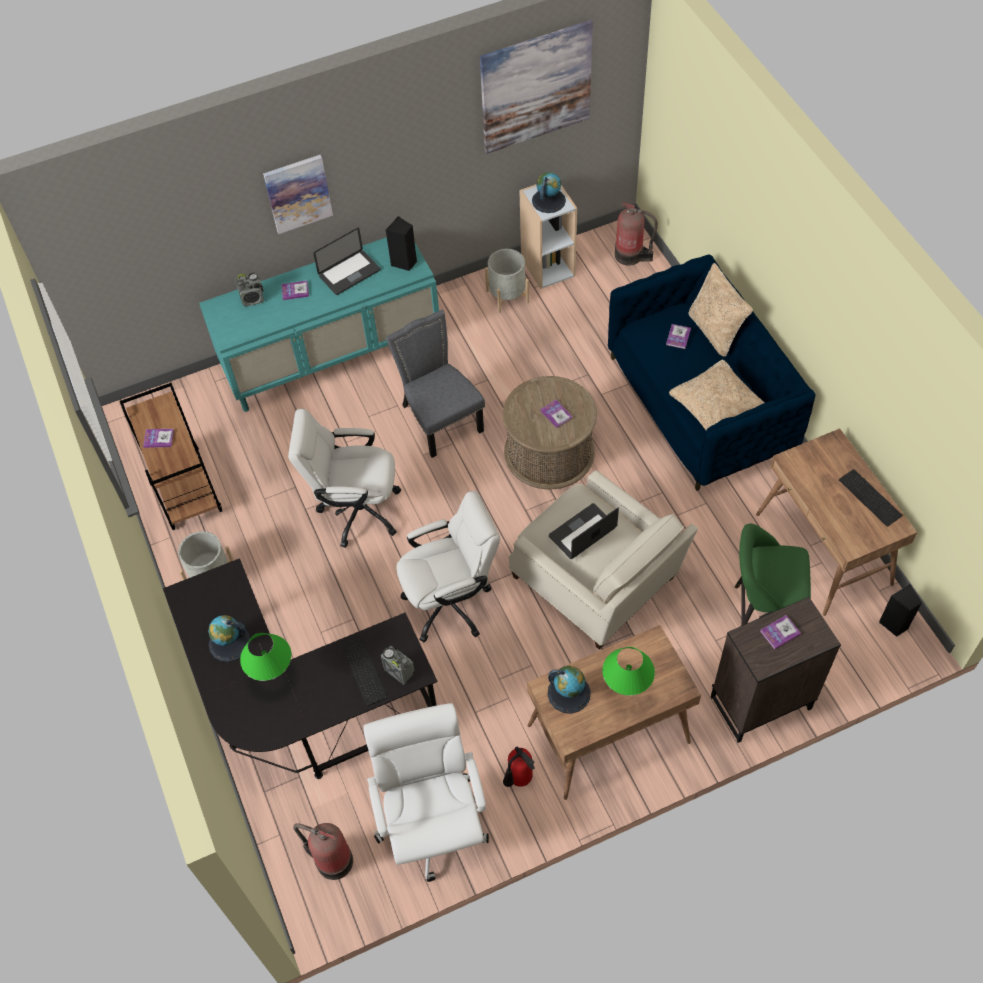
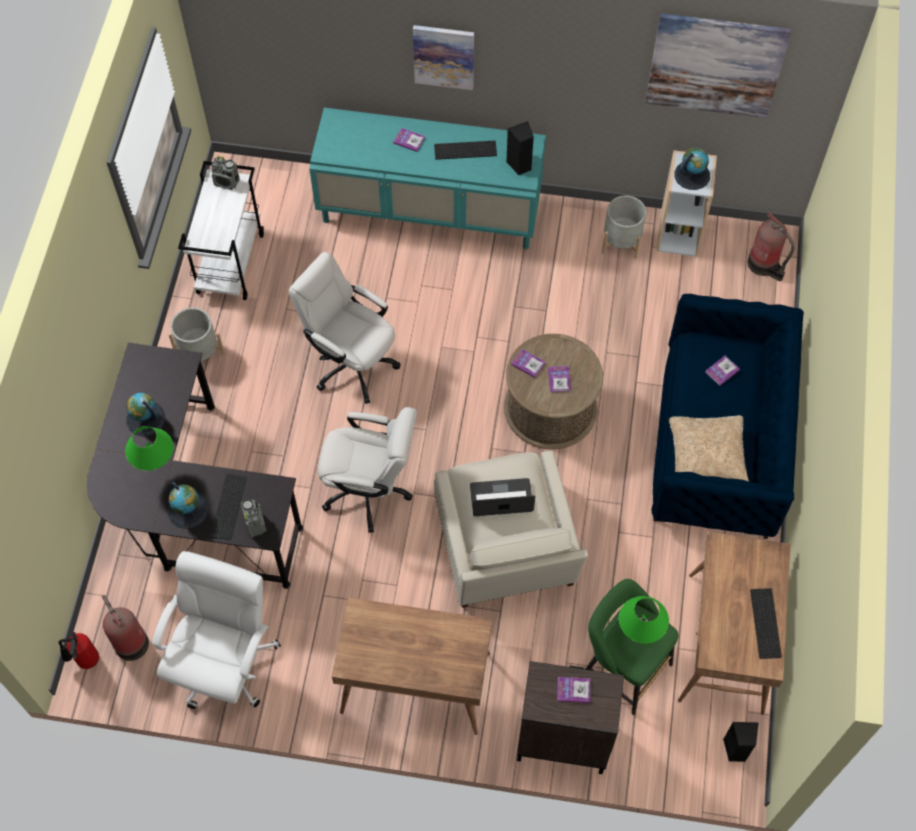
camera: 30 degrees right, 5 degrees up
(159, 438) = (214, 211): book -> book (528, 364)
(184, 488) = (230, 263): brown cart -> white cart
(253, 299) = (369, 129): radio -> radio (227, 182)
(349, 273) = (466, 149): laptop -> keyboard
(441, 421) = (478, 325): grey chair -> none
(519, 780) = (316, 673): fire extinguisher -> fire extinguisher (85, 661)
(569, 693) = (374, 628): globe -> globe (188, 510)
(625, 693) = (419, 657): green table lamp -> green table lamp (638, 636)
(714, 333) = (760, 386): beige pillow -> none

